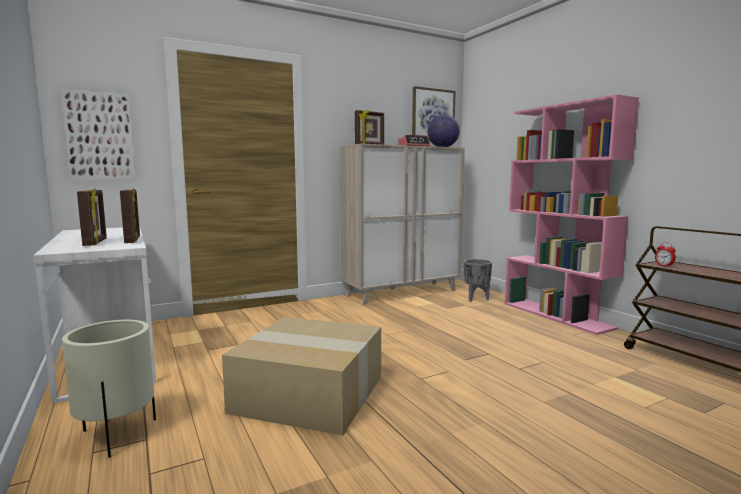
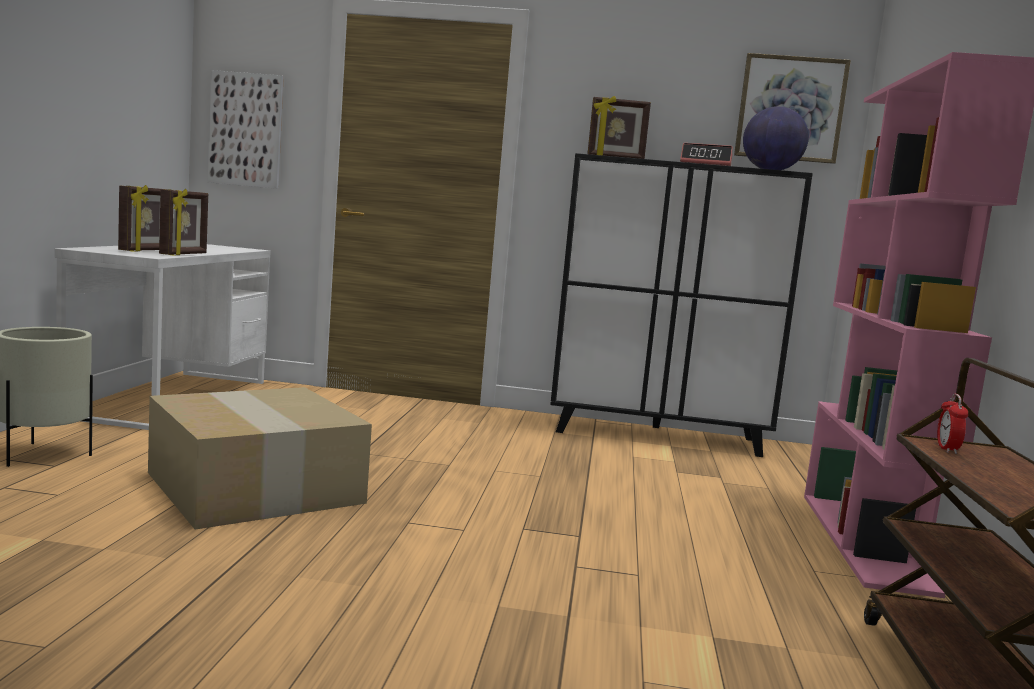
camera: 35 degrees right, 0 degrees up
(402, 293) = (657, 436): beige cabinet -> black cabinet
(476, 299) = (768, 476): grey planter -> none

